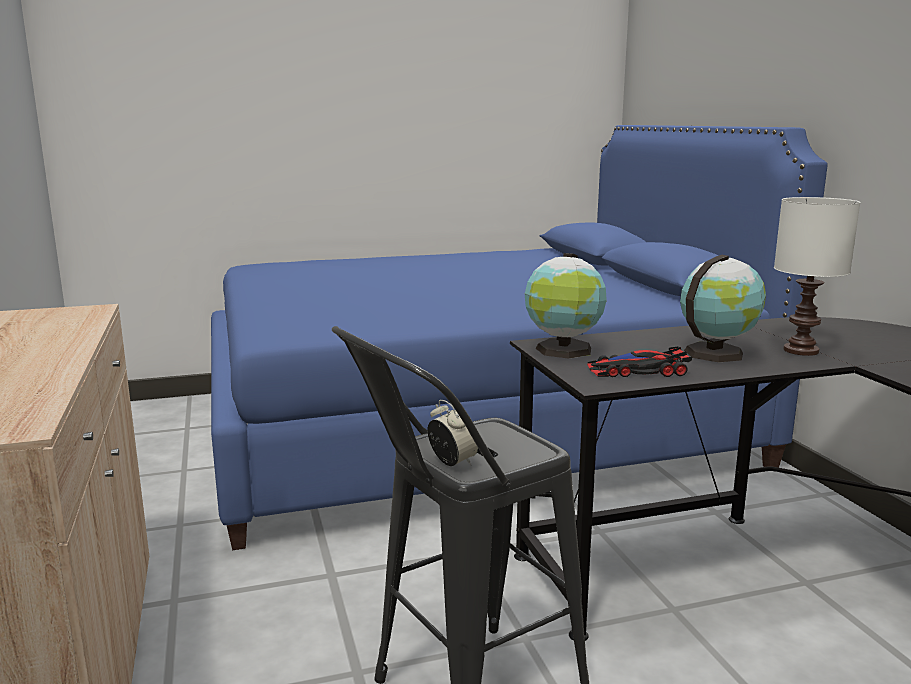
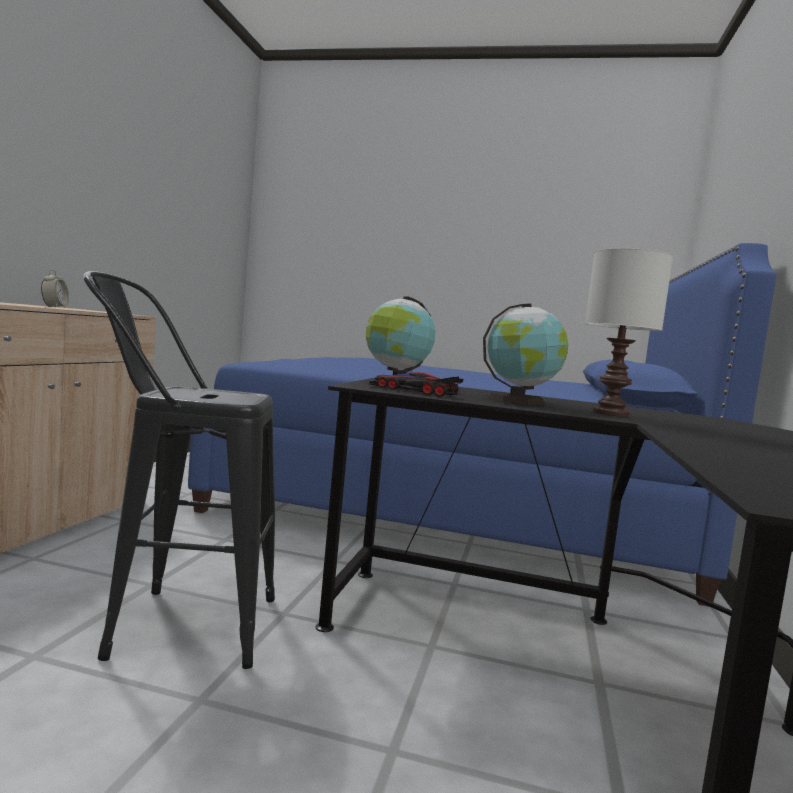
camera: 30 degrees right, 10 degrees down
(452, 462) = (169, 392): alarm clock -> alarm clock (54, 307)

